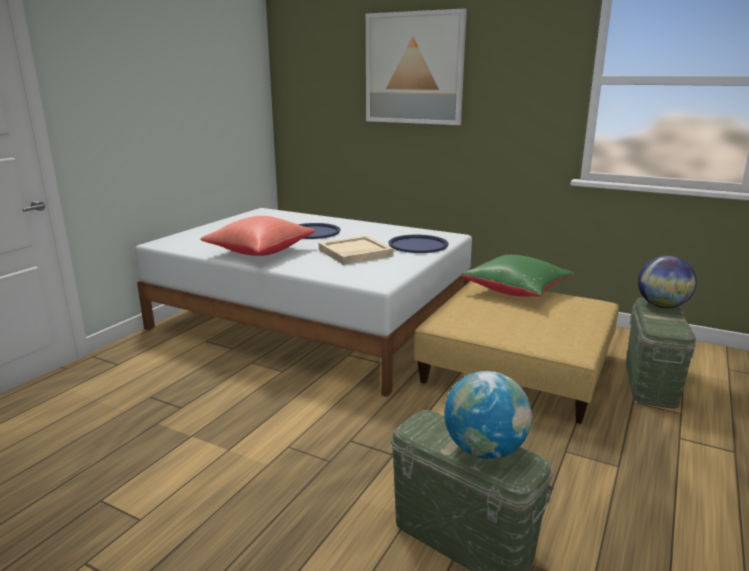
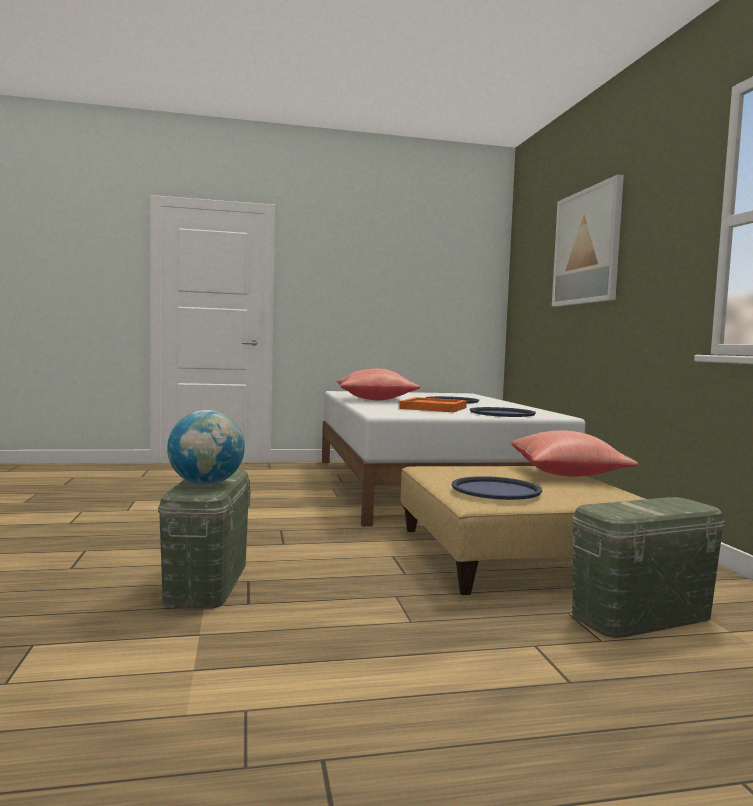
camera: 50 degrees right, 15 degrees down
(355, 253) = (433, 408): beige tray -> orange tray
(516, 291) = (568, 474): green pillow -> red pillow
(551, 331) = (495, 490): none -> blue tray
(662, 306) = (679, 505): globe -> none

